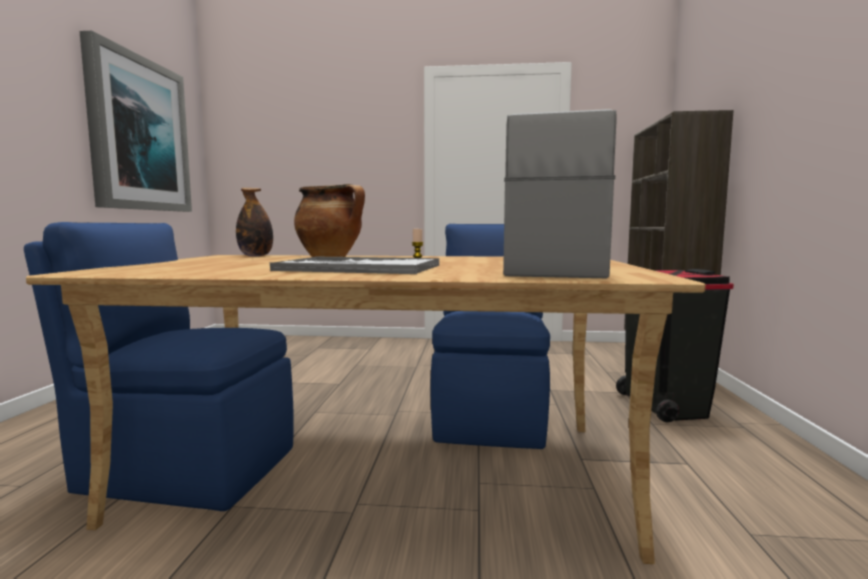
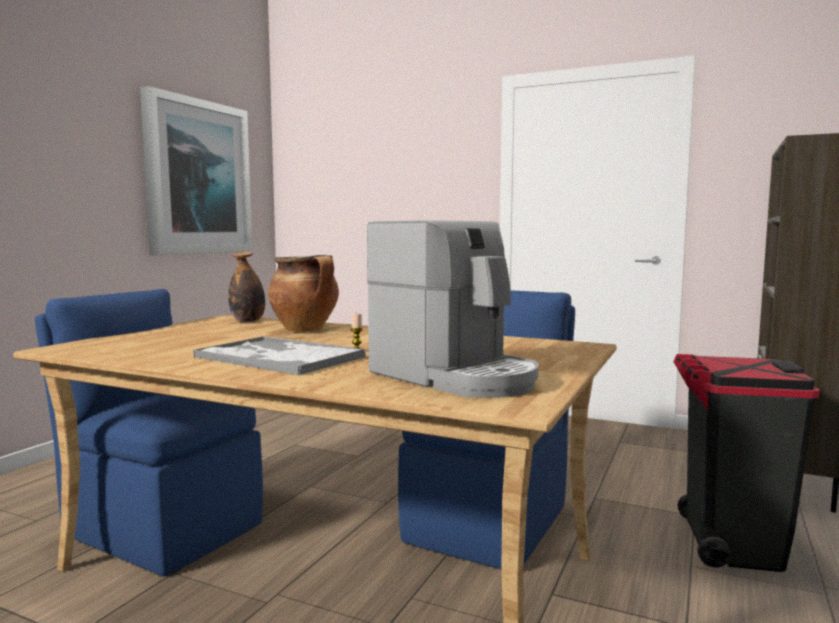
camera: 20 degrees right, 0 degrees up
(552, 270) = (455, 377): coffee machine -> coffee machine turned 105 degrees clockwise

